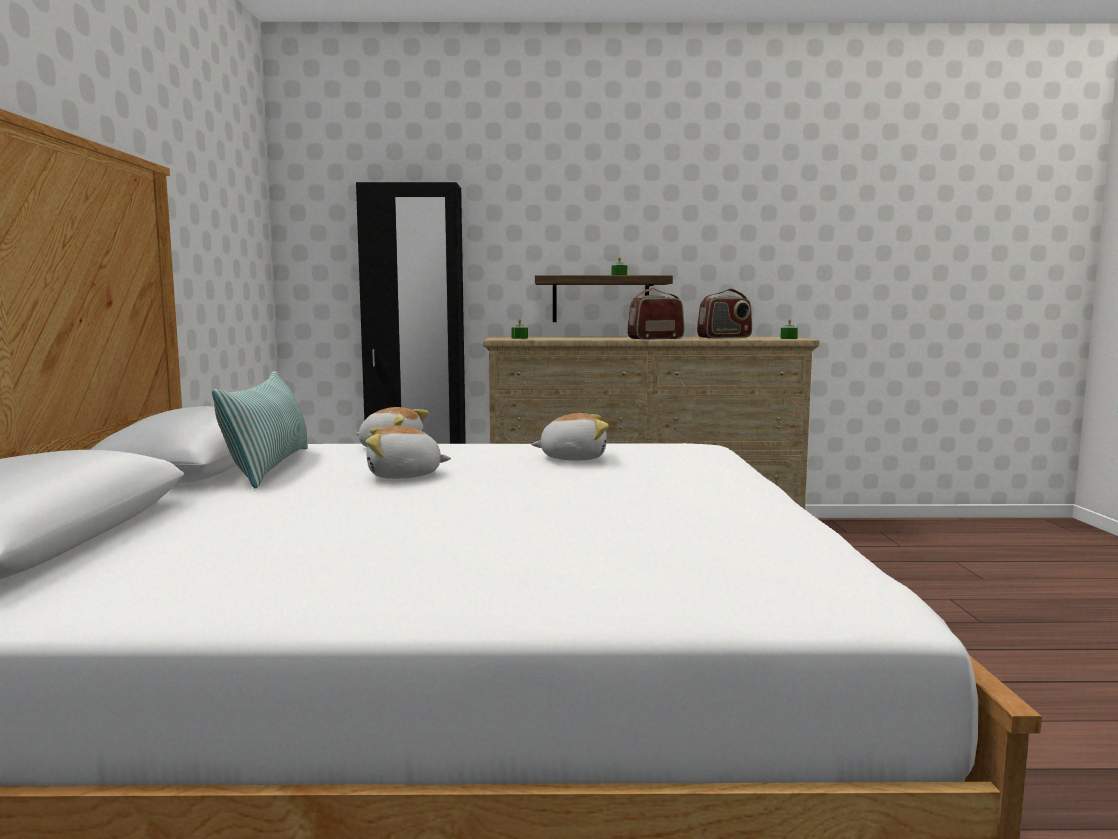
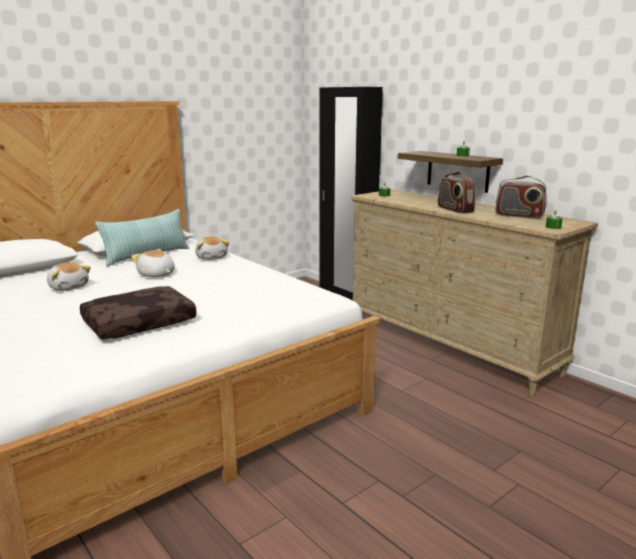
camera: 50 degrees right, 10 degrees up
(573, 458) = (237, 286): plush toy -> plush toy (69, 287)
(641, 508) = (139, 322): none -> brown pillow
(655, 338) = (454, 210): radio -> radio turned 135 degrees counterclockwise

